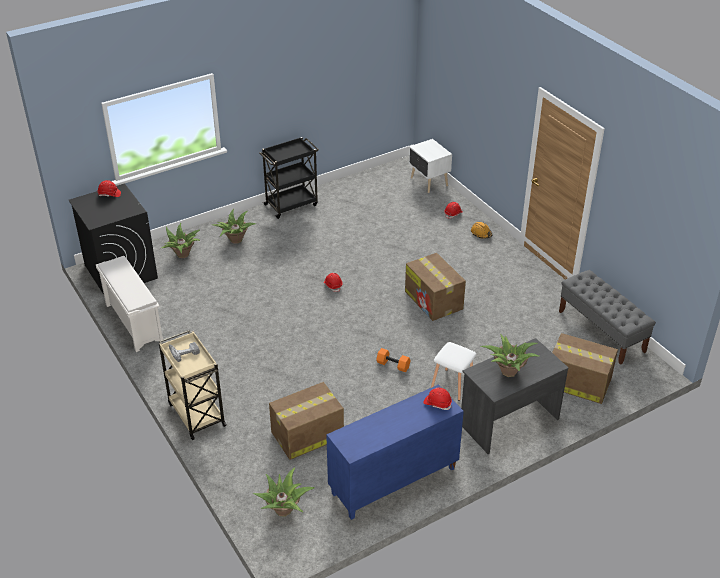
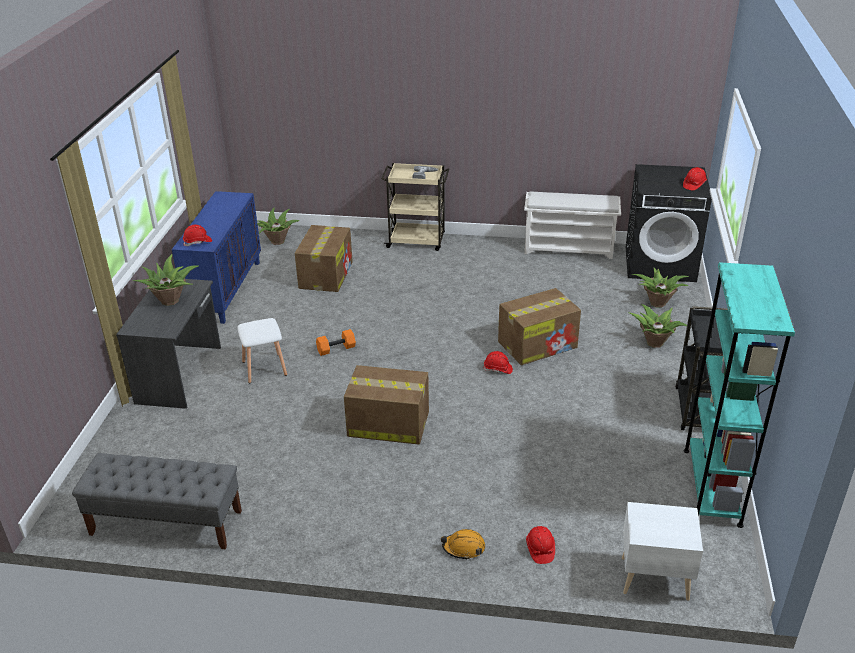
camera: 130 degrees right, 5 degrees down
(350, 185) = (711, 486): none -> turquoise bookcase
(577, 382) = (145, 447): cardboard box -> cardboard box (538, 344)

